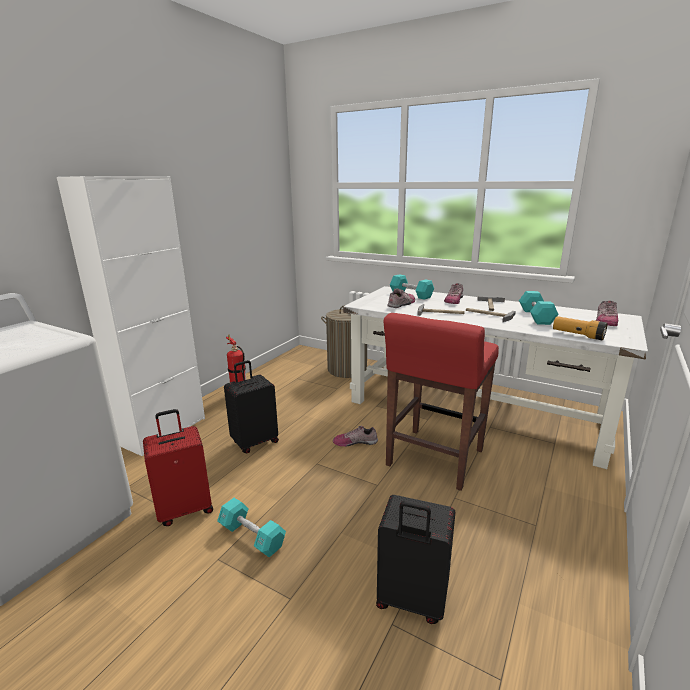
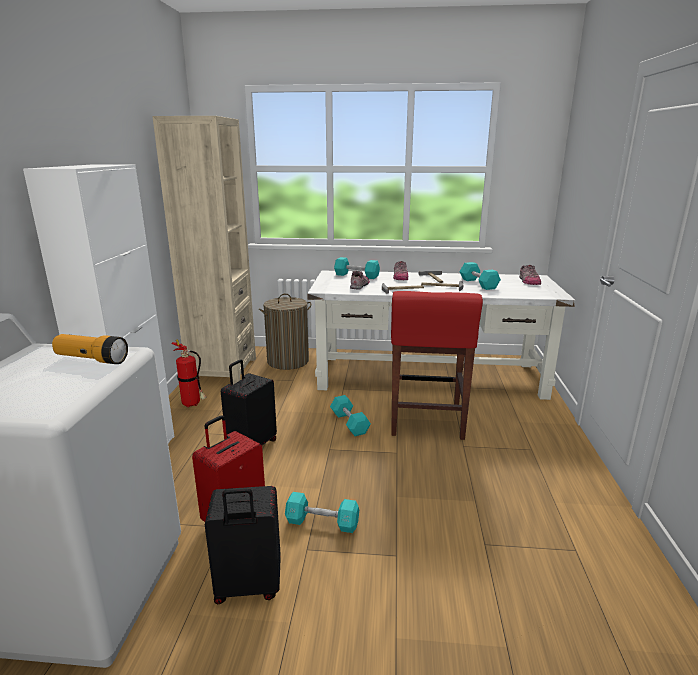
camera: 25 degrees left, 0 degrees up
(287, 367) = (222, 369): none -> beige bookcase
(355, 442) = (349, 423): shoe -> turquoise dumbbell
(411, 601) = (486, 525): black suitcase -> black suitcase (248, 587)
(577, 335) = (522, 294): flashlight -> flashlight (92, 360)

